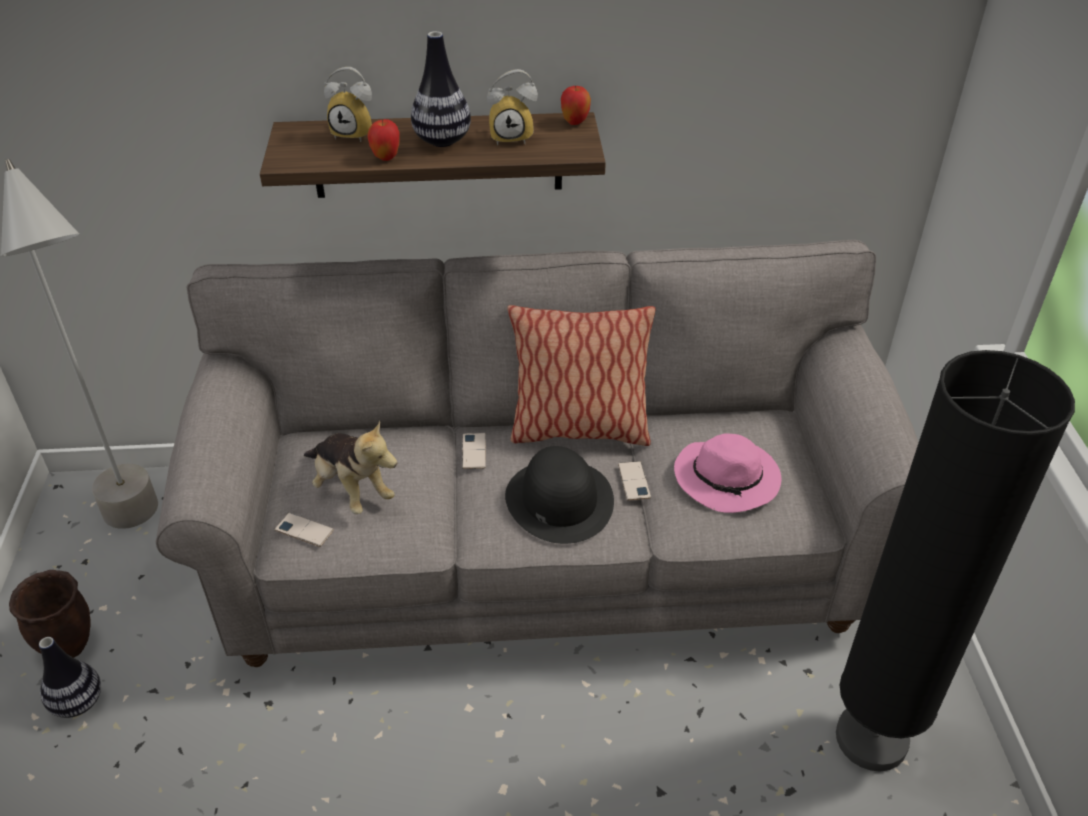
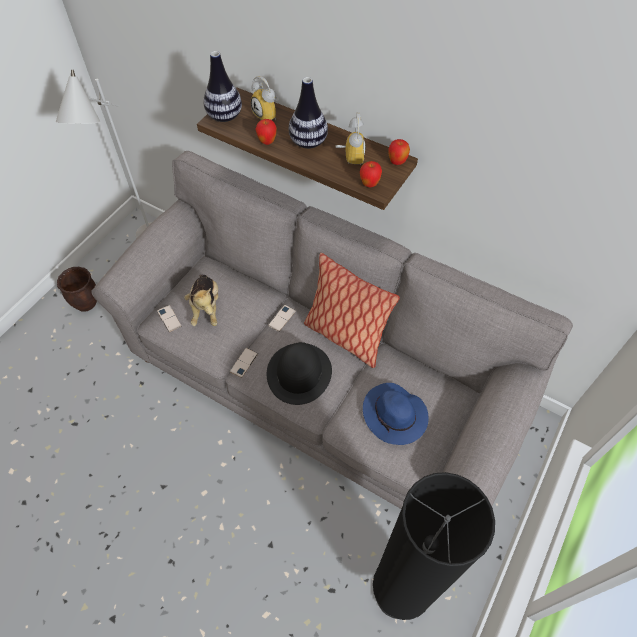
camera: 35 degrees right, 15 degrees up
(77, 702) = (73, 334): vase -> vase (224, 116)
(512, 137) = (349, 157): alarm clock -> alarm clock turned 120 degrees counterclockwise
(567, 151) = (369, 184): none -> apple
(634, 481) = (346, 385): phone -> phone (244, 362)
(728, 479) = (395, 416): pink hat -> blue hat

